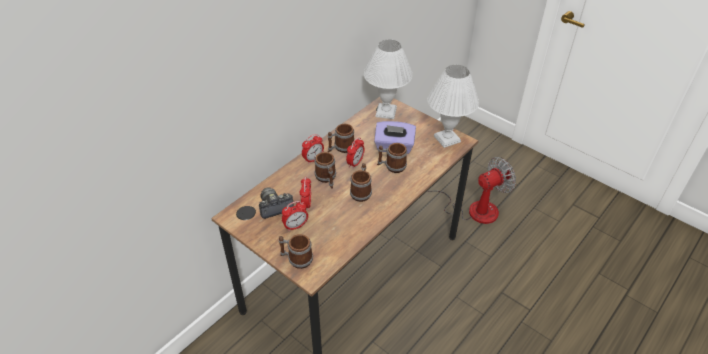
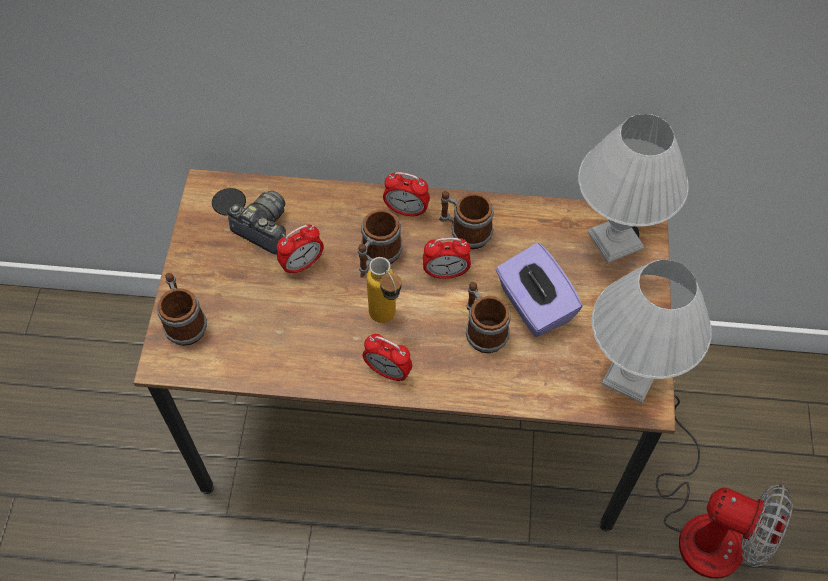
camera: 55 degrees right, 15 degrees up
(295, 226) = (247, 280): alarm clock -> alarm clock (388, 371)
(361, 191) = (387, 321): mug -> bottle

